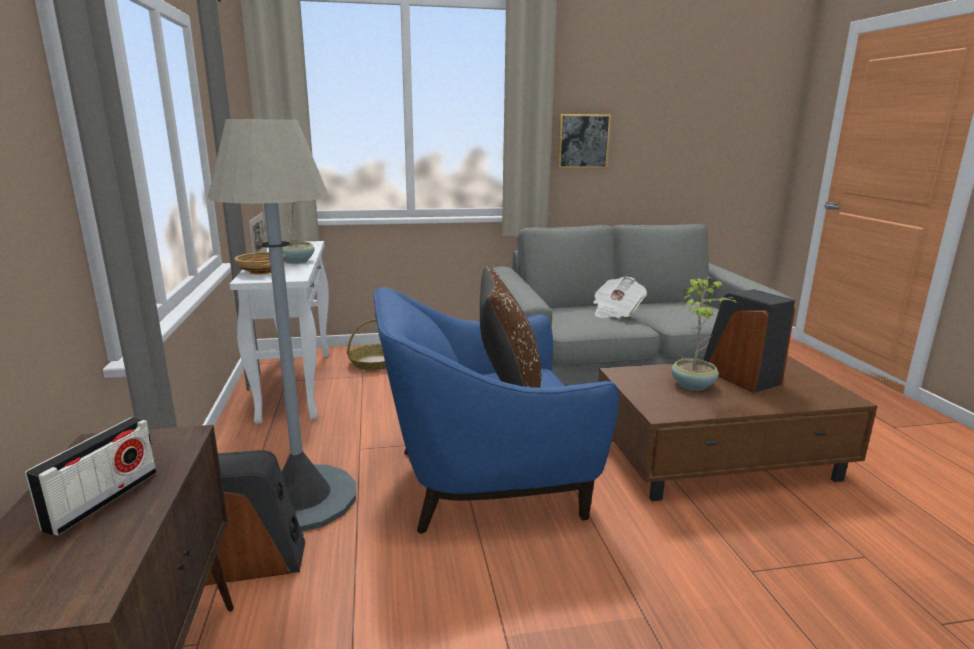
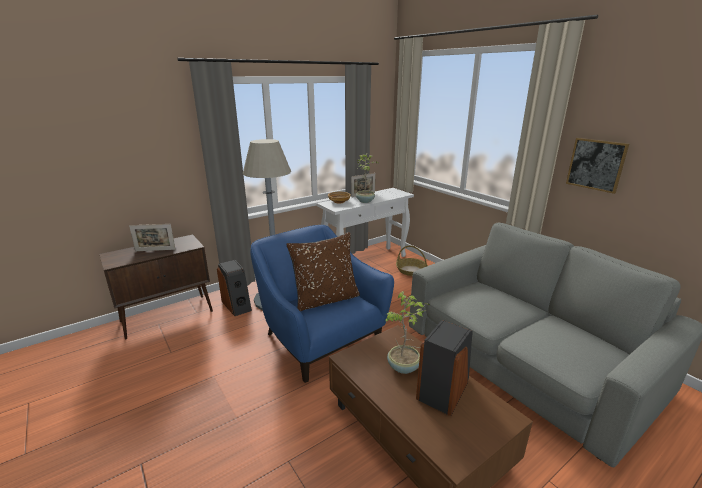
camera: 65 degrees right, 5 degrees up
(103, 500) = (155, 250): radio -> picture frame
(616, 312) = (499, 309): newspaper -> none

